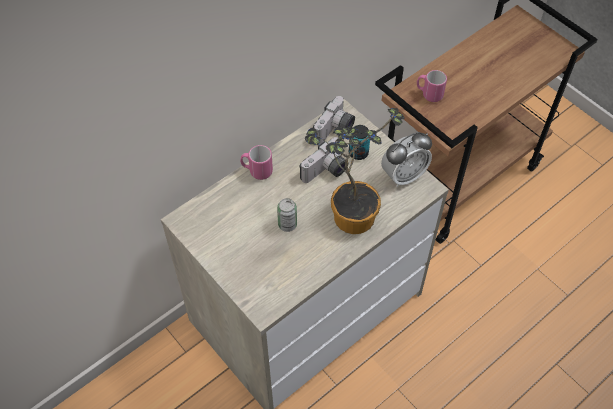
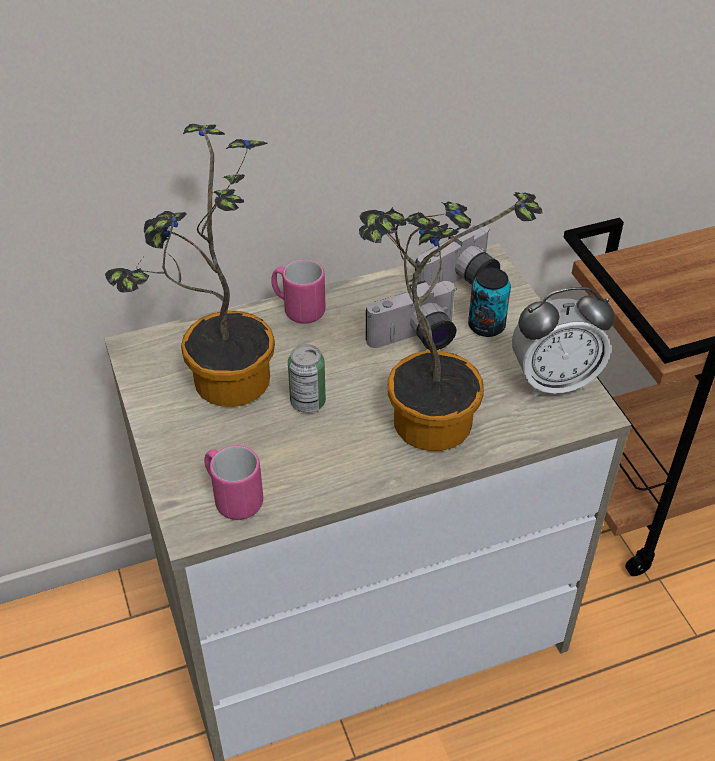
camera: 20 degrees right, 10 degrees down
(237, 228) = (220, 384): none -> potted plant
(429, 94) = (658, 279): pink mug -> pink mug (233, 498)

